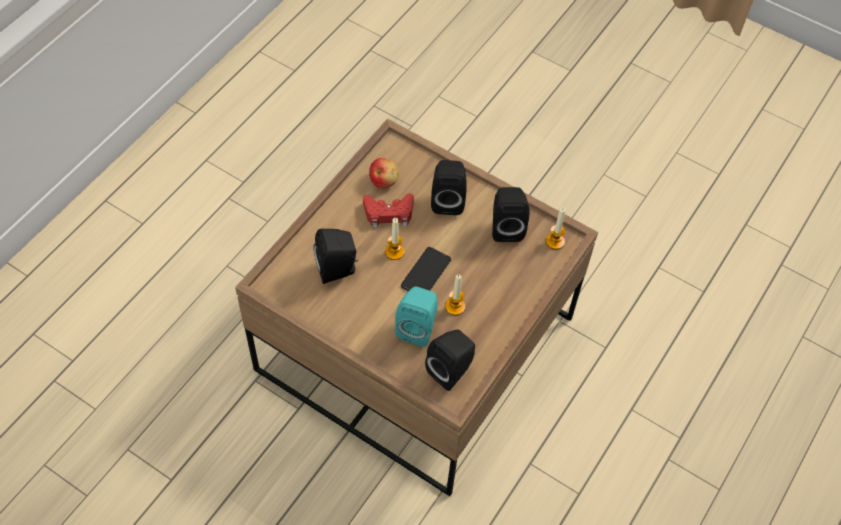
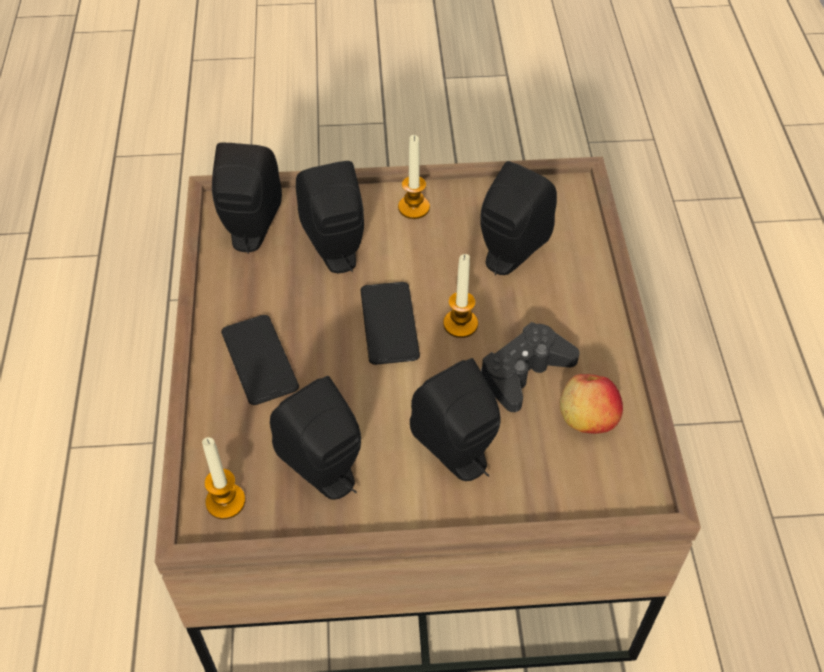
camera: 145 degrees right, 5 degrees down
(389, 213) = (524, 372): red game controller -> black game controller
(418, 327) = (337, 252): turquoise speaker -> black speaker
(455, 306) = (309, 306): candle -> candle (413, 207)
(498, 294) = (259, 360): none -> phone

